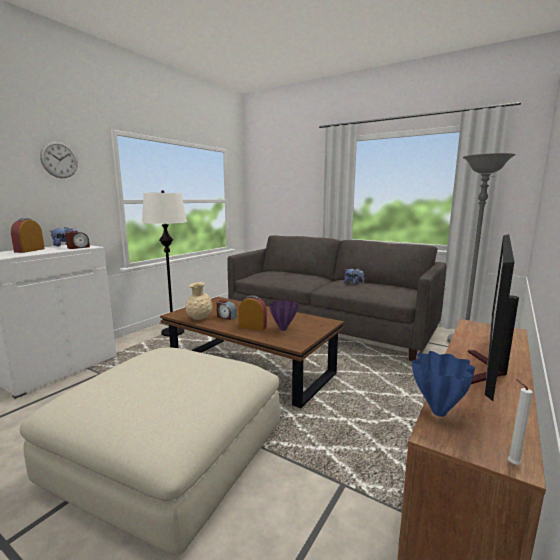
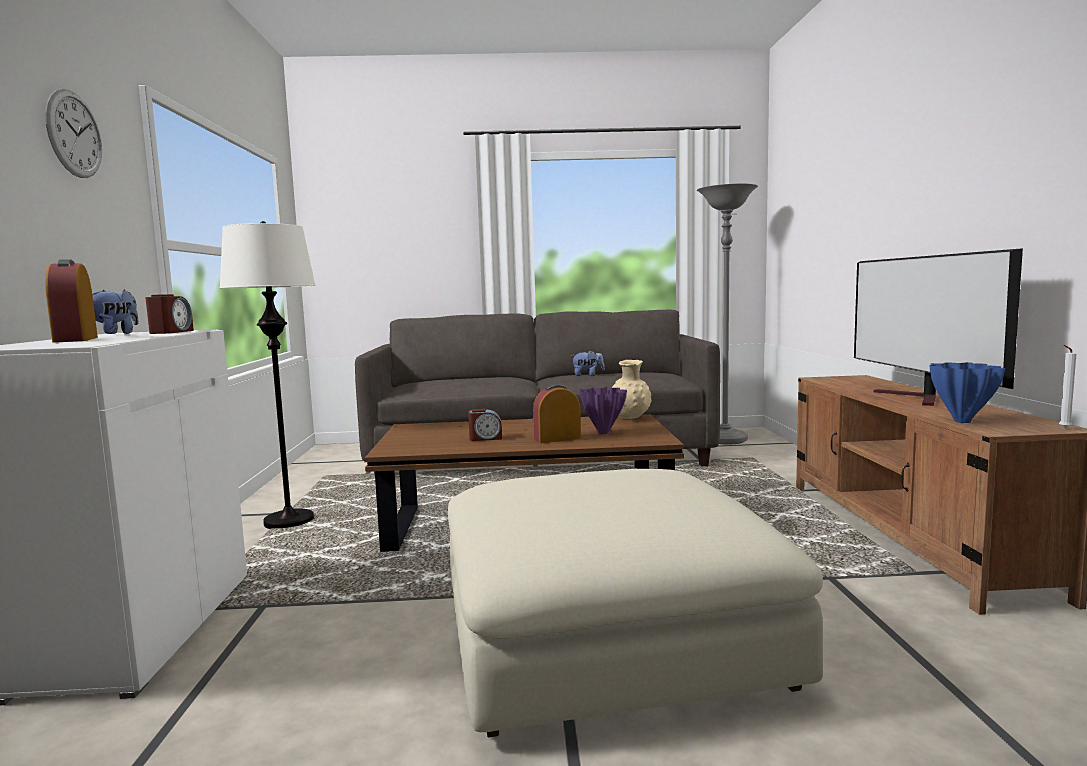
camera: 35 degrees left, 5 degrees down
(199, 319) = (450, 447): beige vase -> beige vase (630, 418)

